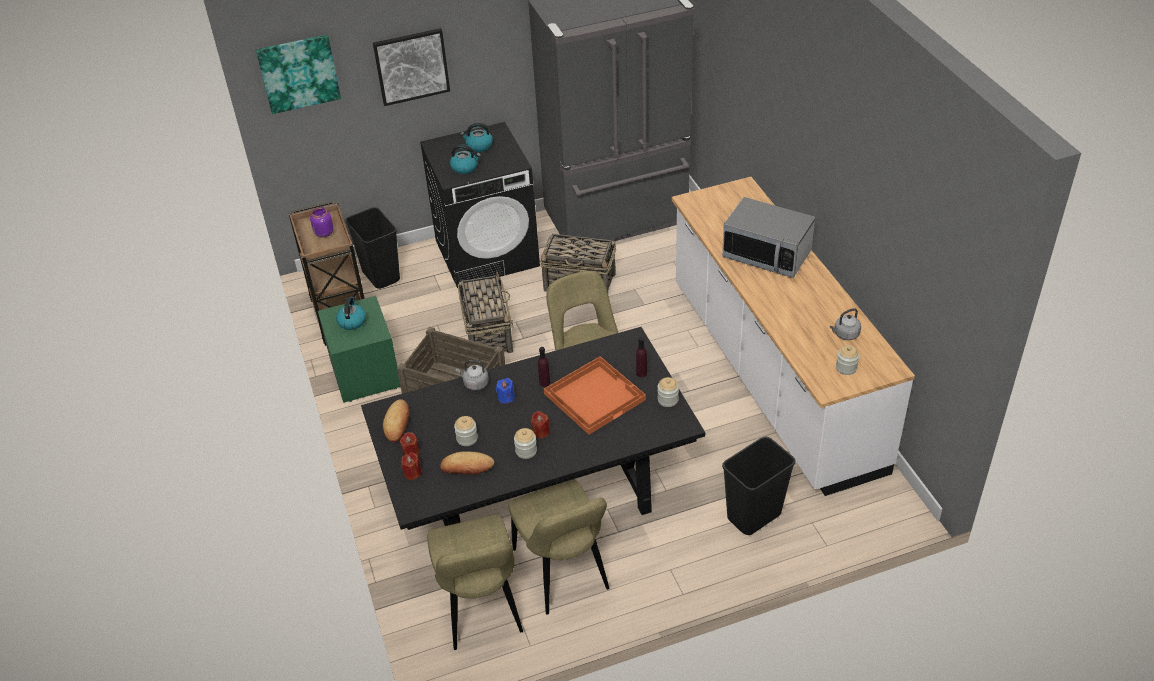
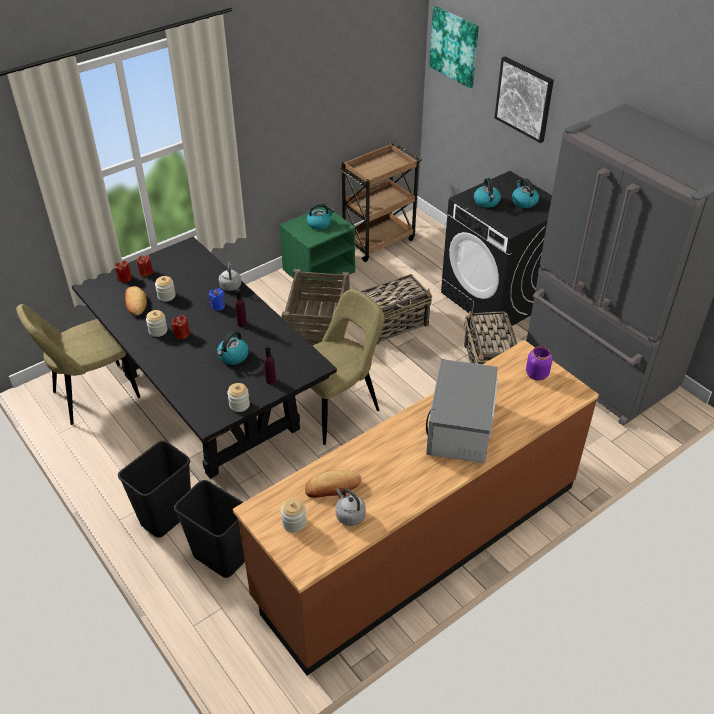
camera: 70 degrees right, 0 degrees up
(323, 233) = (381, 167): purple jar -> purple jar (536, 374)
(380, 276) = (433, 248): black trash can -> black trash can (166, 516)
(397, 423) = (177, 258): bread -> bread (332, 487)
(563, 573) = (132, 435): beige chair -> none
(594, 396) = (233, 356): orange tray -> kettle
(773, 376) = (419, 541): white counter -> brown counter

